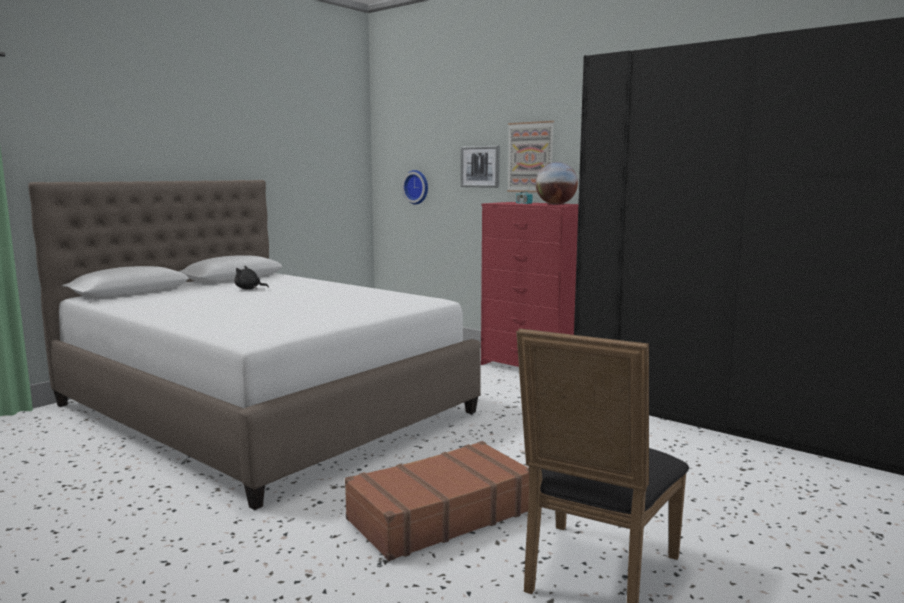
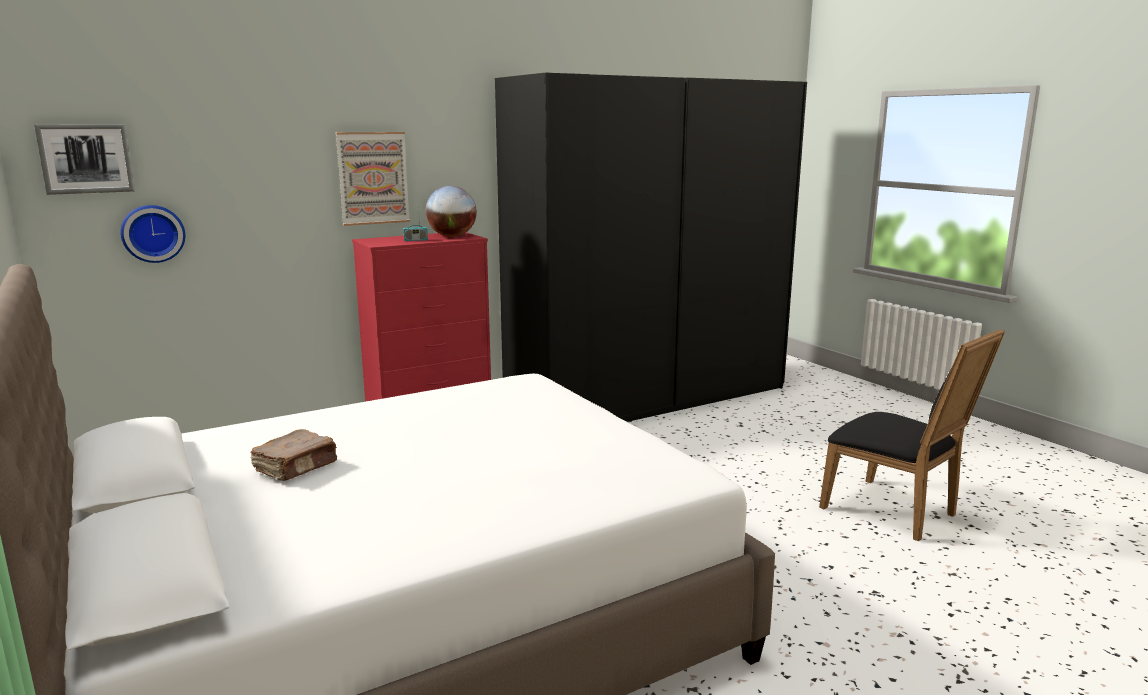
camera: 70 degrees left, 5 degrees up
(249, 289) = (297, 467): black plush toy -> brown book
(439, 515) = (792, 553): brown suitcase -> none
(480, 166) = (288, 193): picture -> picture (86, 158)

